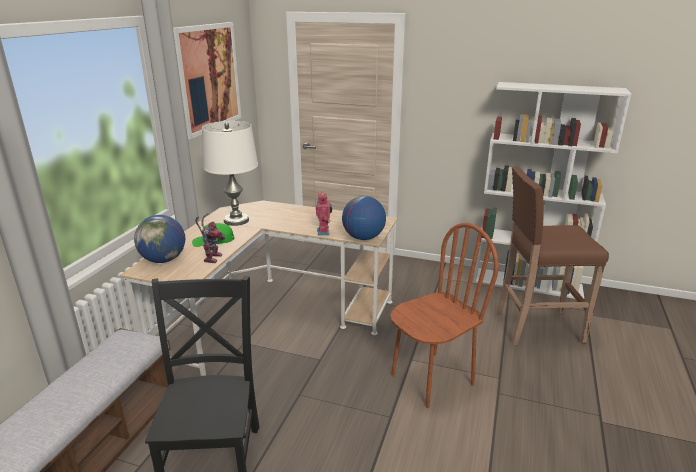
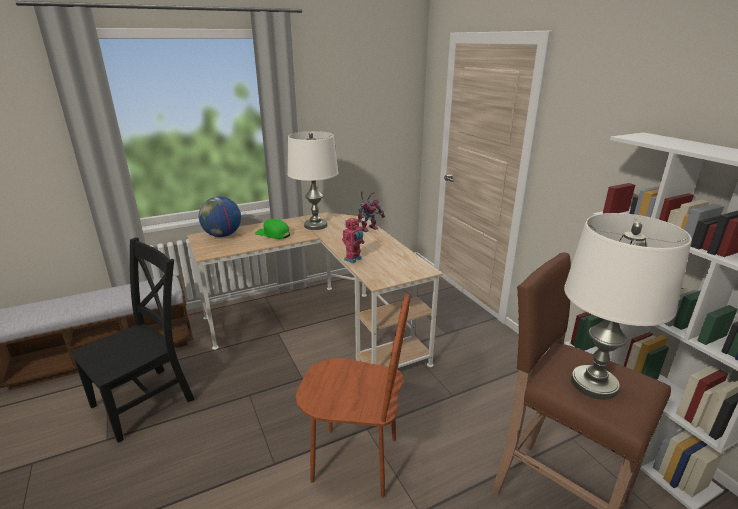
camera: 45 degrees right, 0 degrees up
(208, 78) = (347, 93): picture -> none
(212, 257) = (248, 245): toy robot -> toy robot (369, 228)
(363, 238) = (373, 277): globe -> none
(561, 237) = (594, 384): none -> white table lamp

